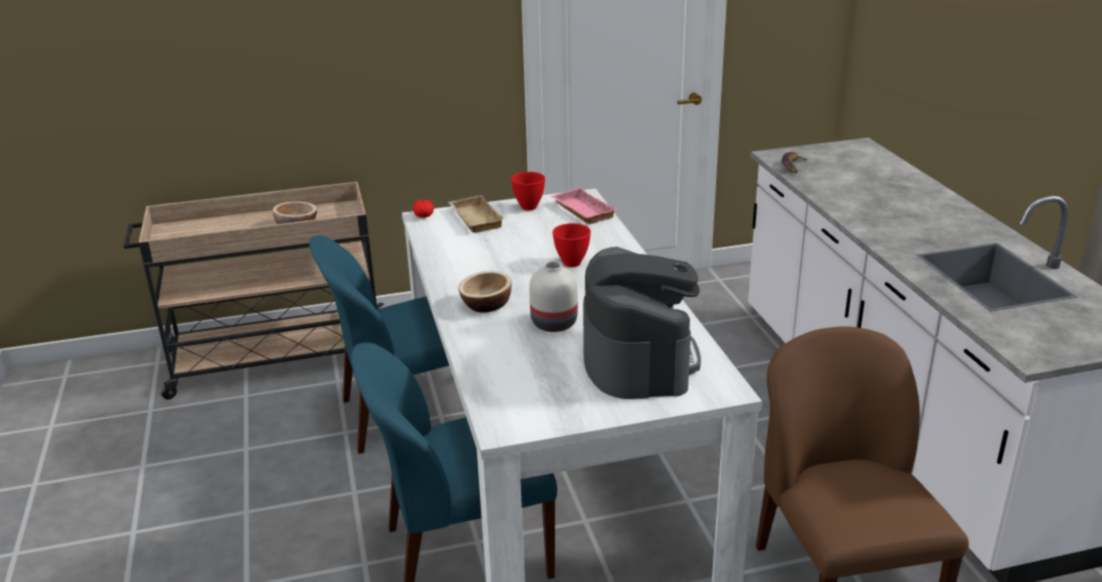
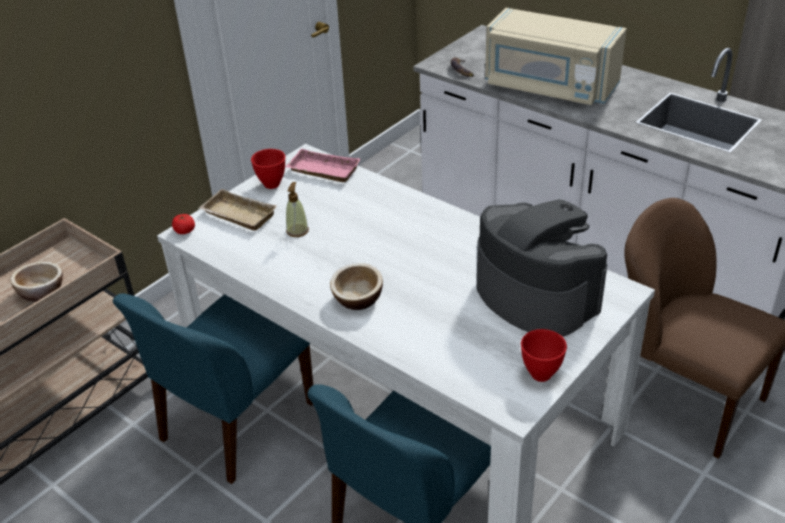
camera: 35 degrees left, 10 degrees up
(505, 244) = (297, 231): none -> soap dispenser
(554, 324) = (435, 292): white vase -> none
(572, 263) = (377, 226): red bowl -> red bowl (541, 373)
(864, 202) = (549, 86): none -> beige microwave

